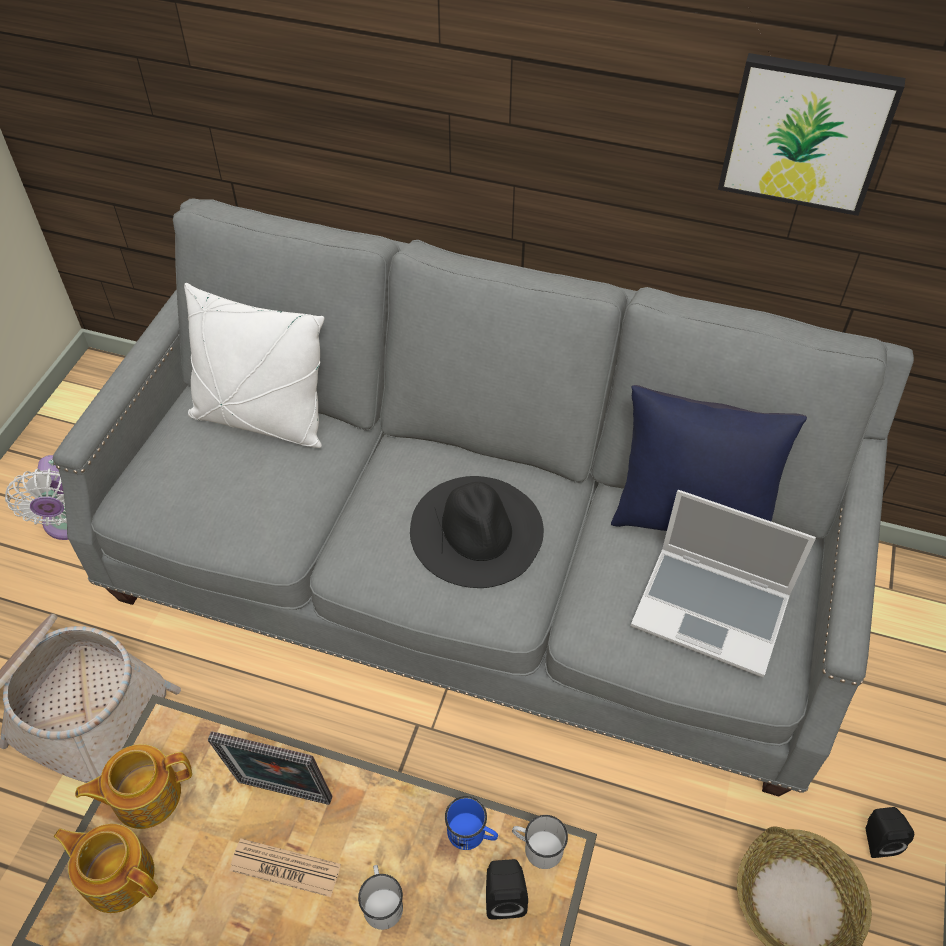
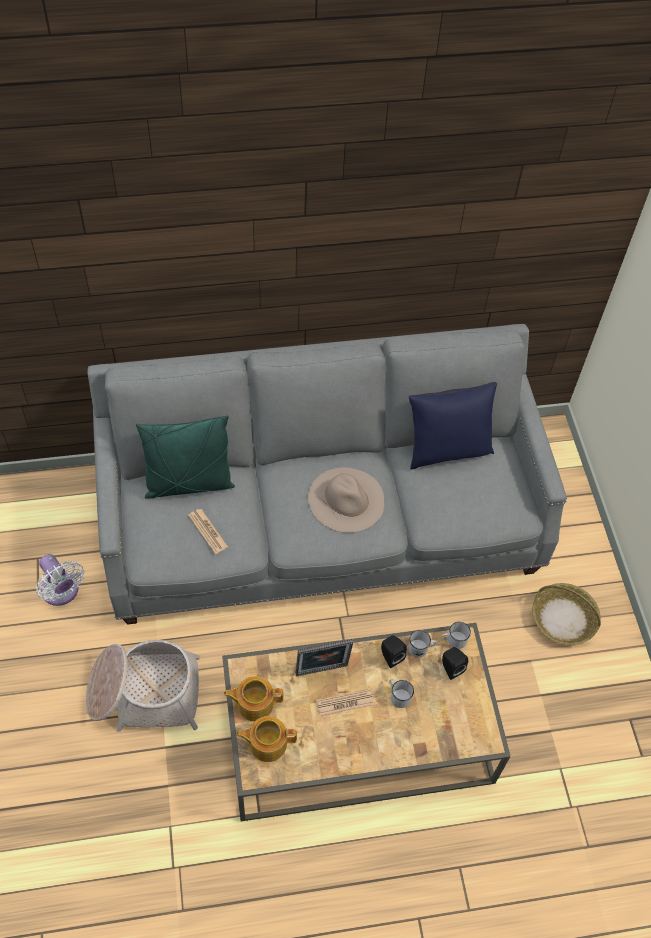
camera: 30 degrees left, 5 degrees up
(145, 795) = (254, 703): teapot -> teapot turned 45 degrees clockwise
(238, 494) = (208, 531): none -> newspaper
(262, 420) = (189, 484): white pillow -> green pillow
(472, 834) = (421, 648): blue mug -> white mug
(476, 530) = (346, 499): black hat -> beige hat
(712, 611) = (482, 494): laptop -> none
(806, 133) = (457, 245): picture -> none
(876, 839) = (585, 573): black speaker -> black speaker (390, 656)

